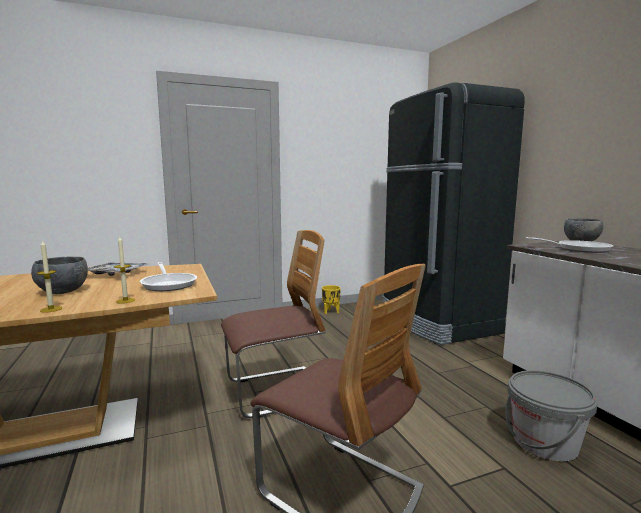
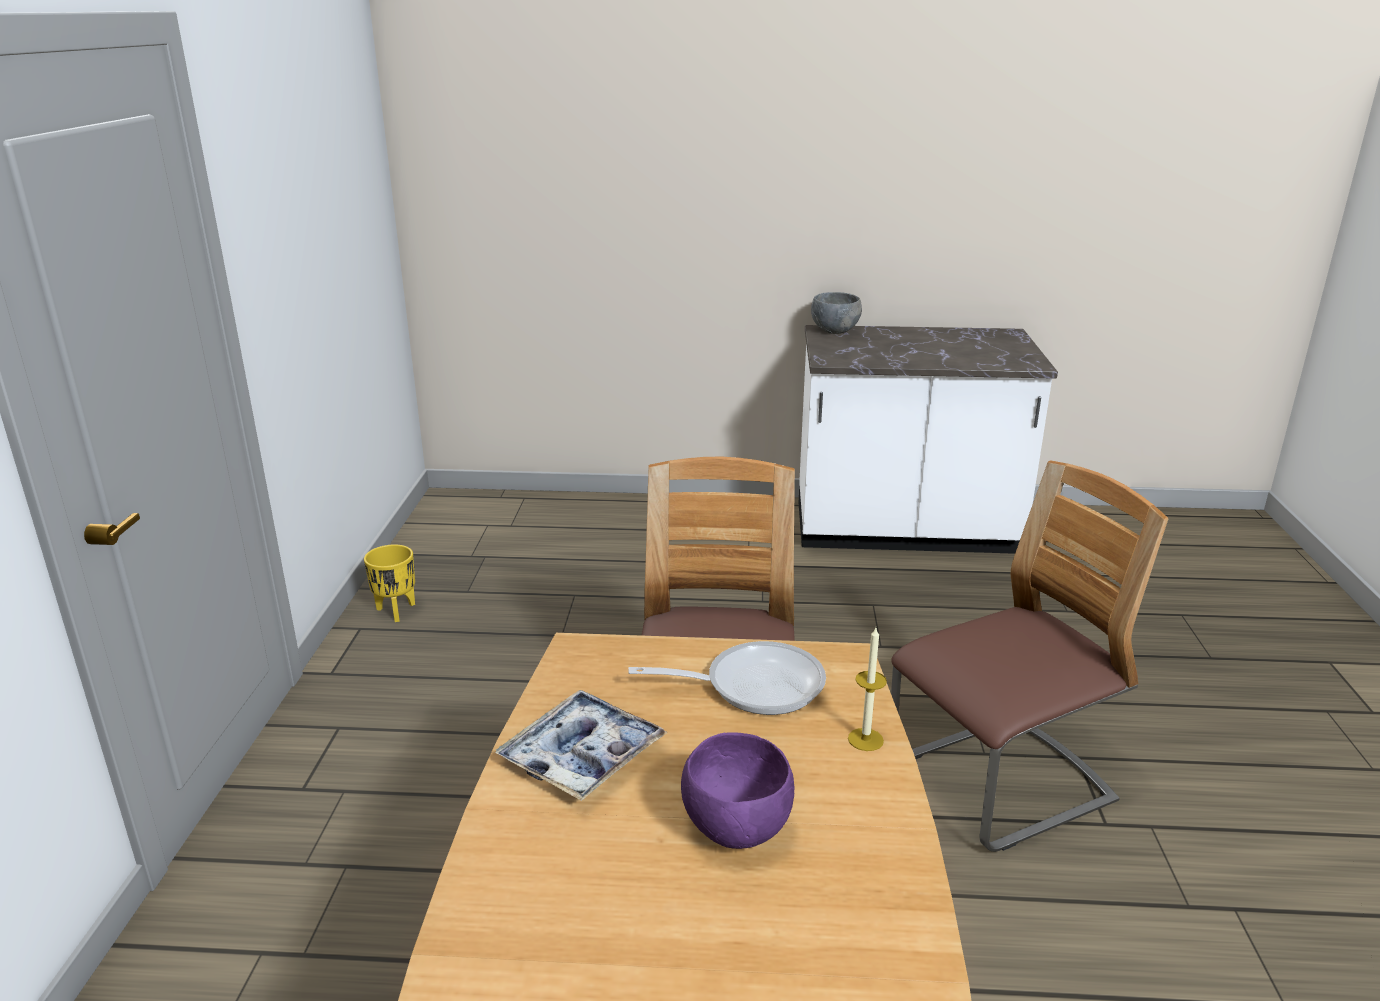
camera: 65 degrees left, 15 degrees up
(51, 309) = (890, 830): candle -> none
(62, 291) = (735, 829): grey bowl -> purple bowl
(437, 323) = (587, 527): black fridge -> none
(544, 442) = (962, 604): grey bucket -> none
(578, 249) = (880, 349): frying pan -> none

